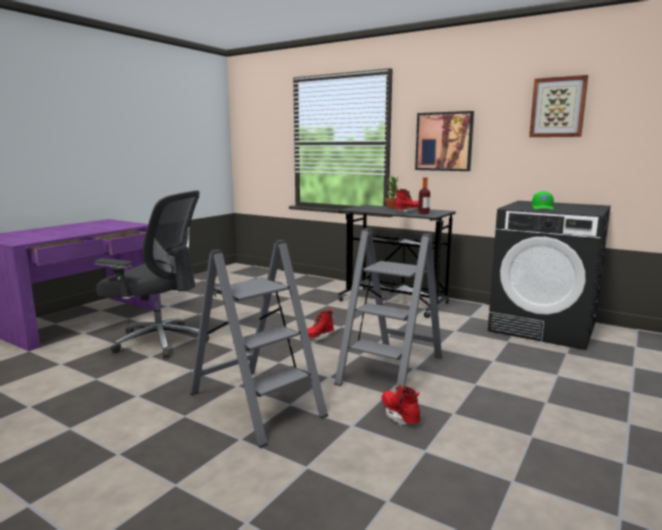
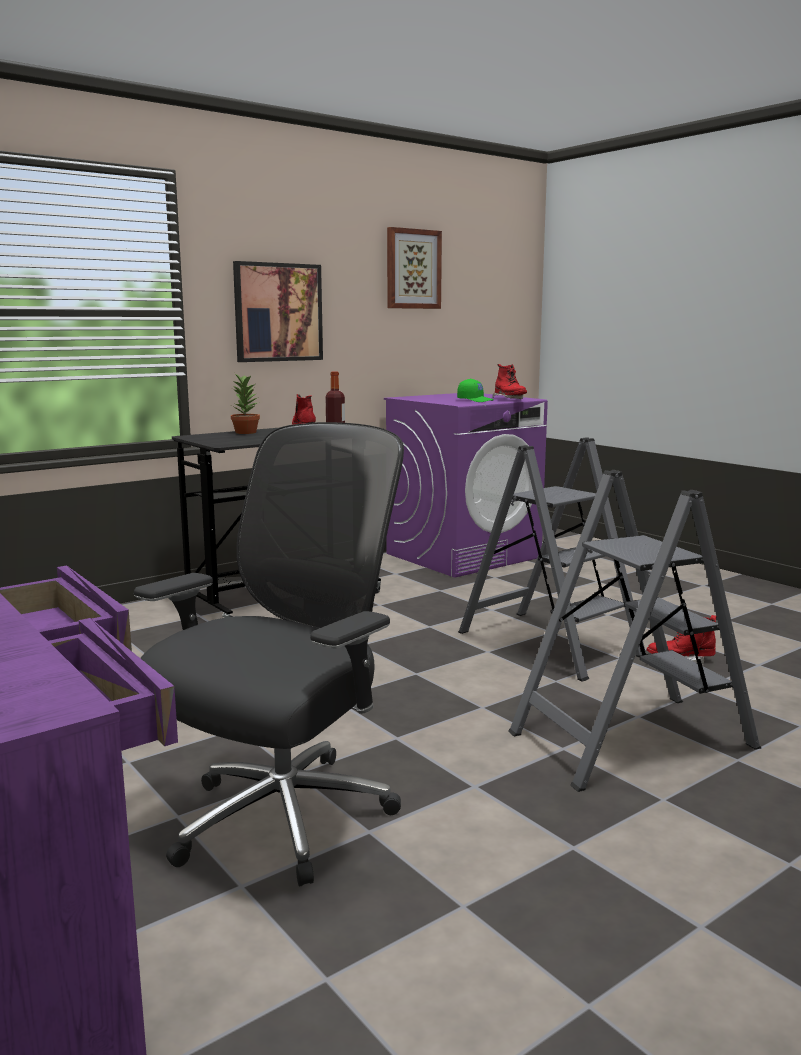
camera: 70 degrees left, 0 degrees up
(317, 337) = (395, 667): red boot -> red boot (510, 399)
(543, 327) = (463, 555): black washing machine -> purple washing machine

